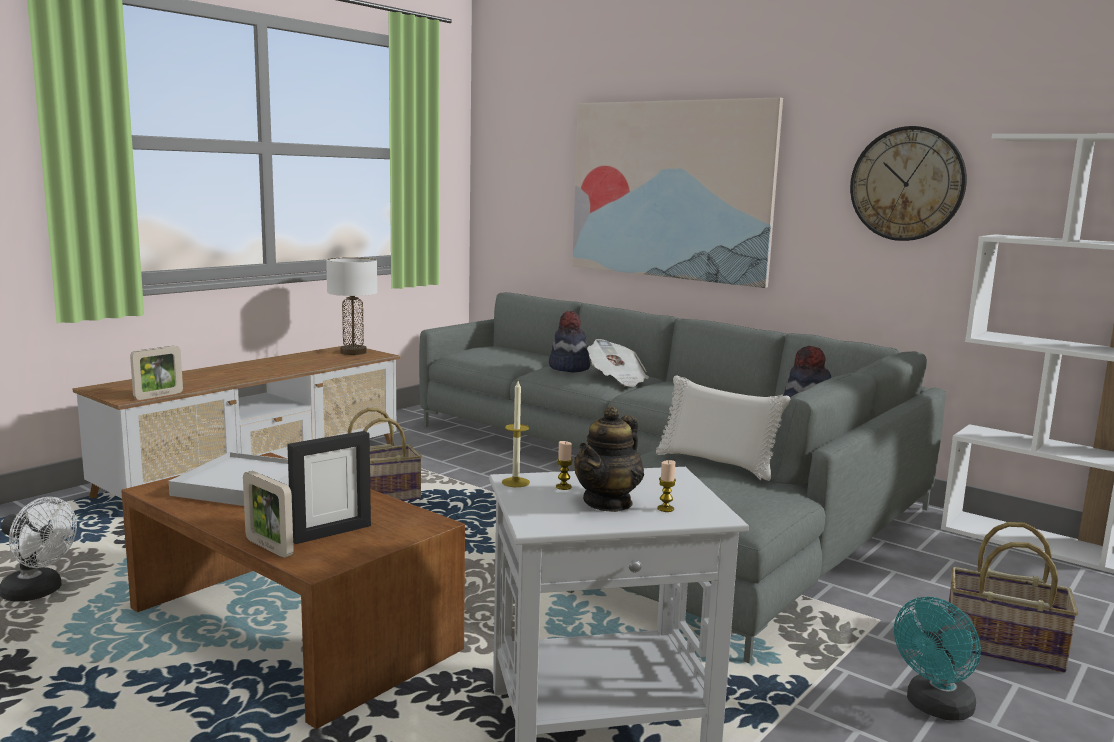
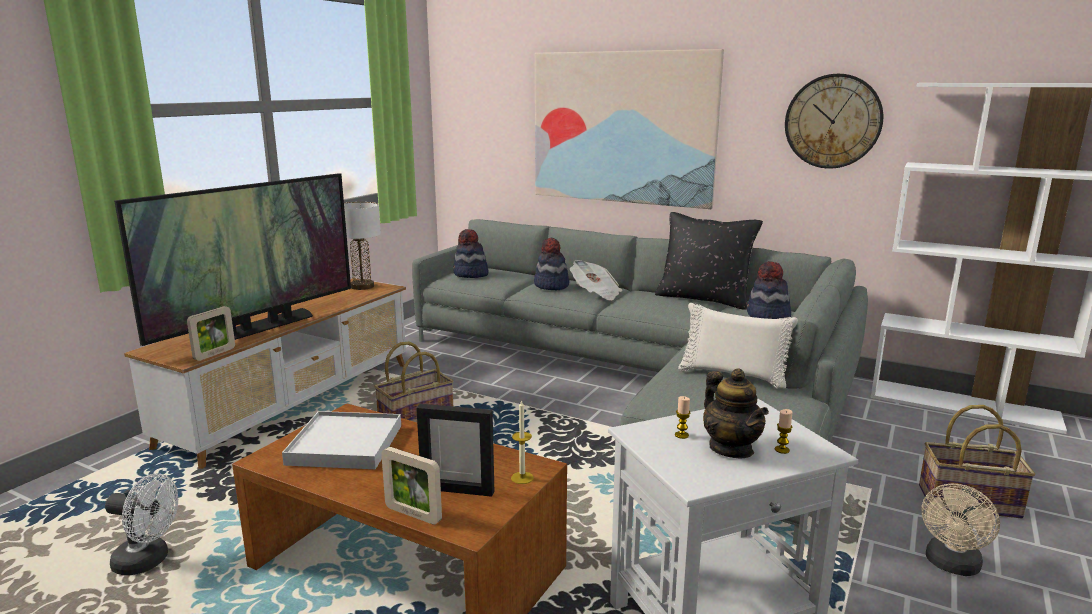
camera: 10 degrees left, 5 degrees up
(218, 378) = (258, 328): none -> television
(331, 532) = (458, 489): picture frame -> picture frame turned 60 degrees clockwise
(485, 352) = (470, 274): none -> hat
(515, 482) = (638, 435): candle -> candle (522, 478)
(608, 502) = (731, 448): teapot -> teapot turned 45 degrees counterclockwise
(744, 393) = (704, 299): none -> black pillow
(935, 708) = (951, 566): turquoise fan -> beige fan

